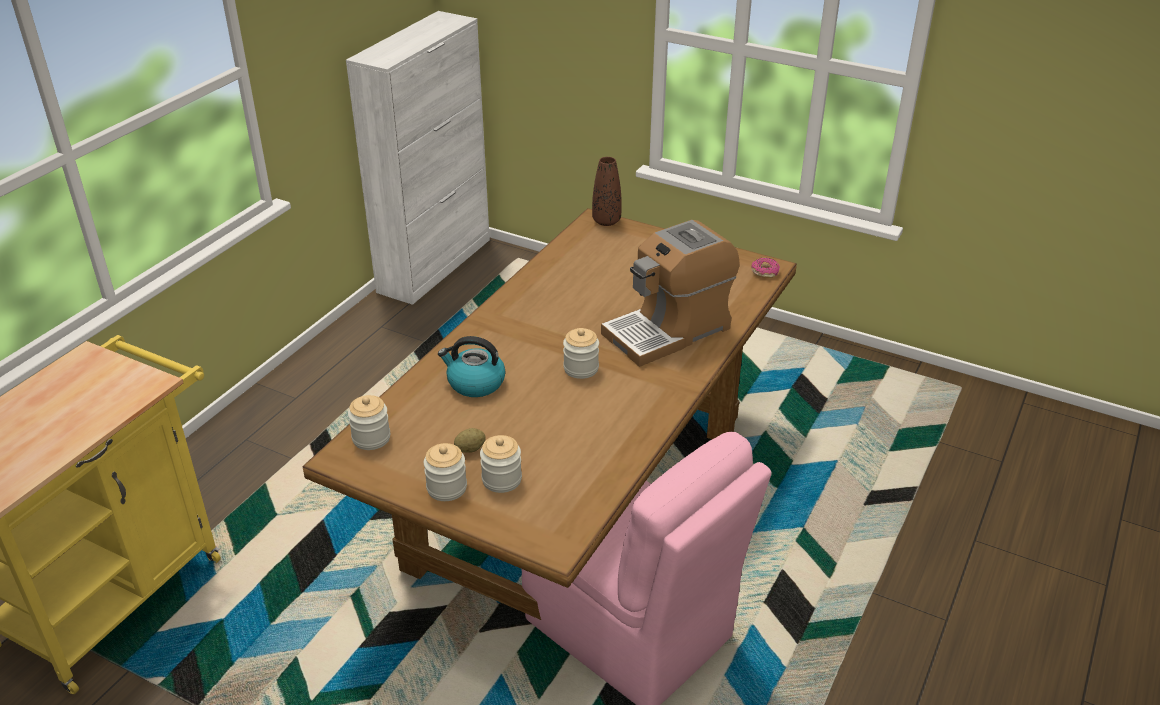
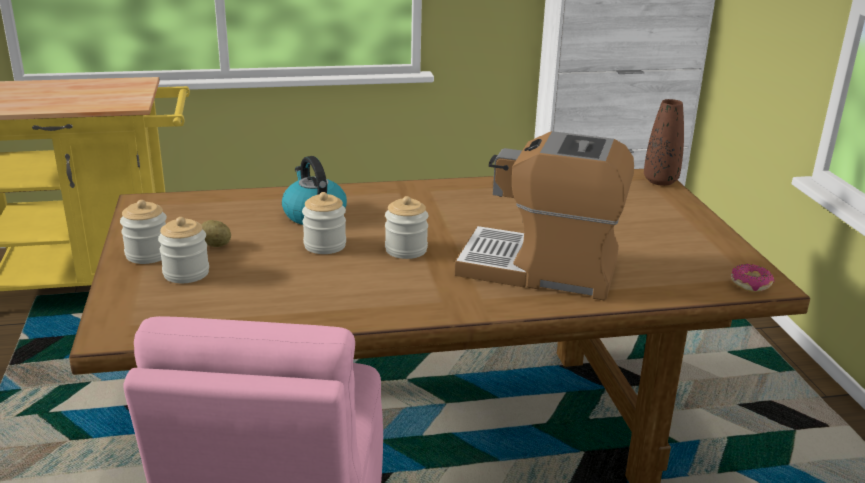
camera: 50 degrees right, 10 degrees down
(371, 438) = (183, 204): jar -> jar (325, 245)

